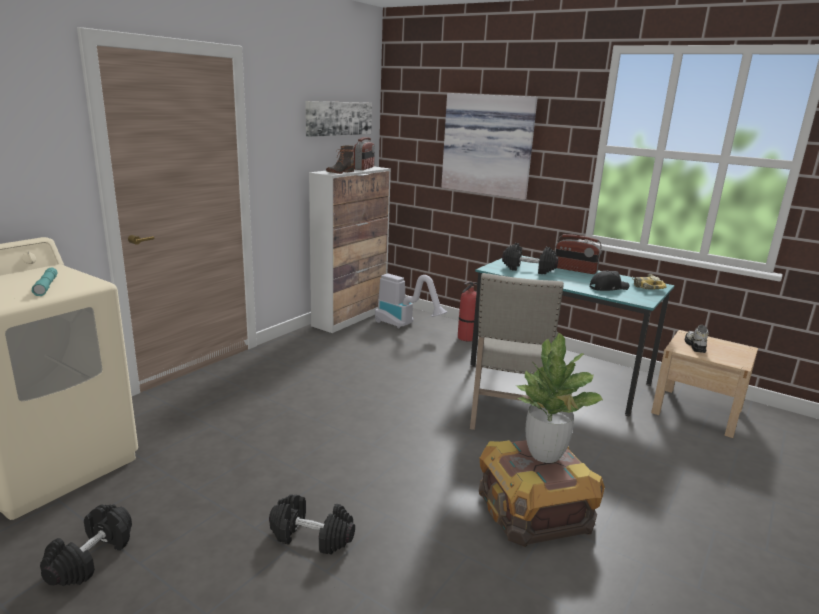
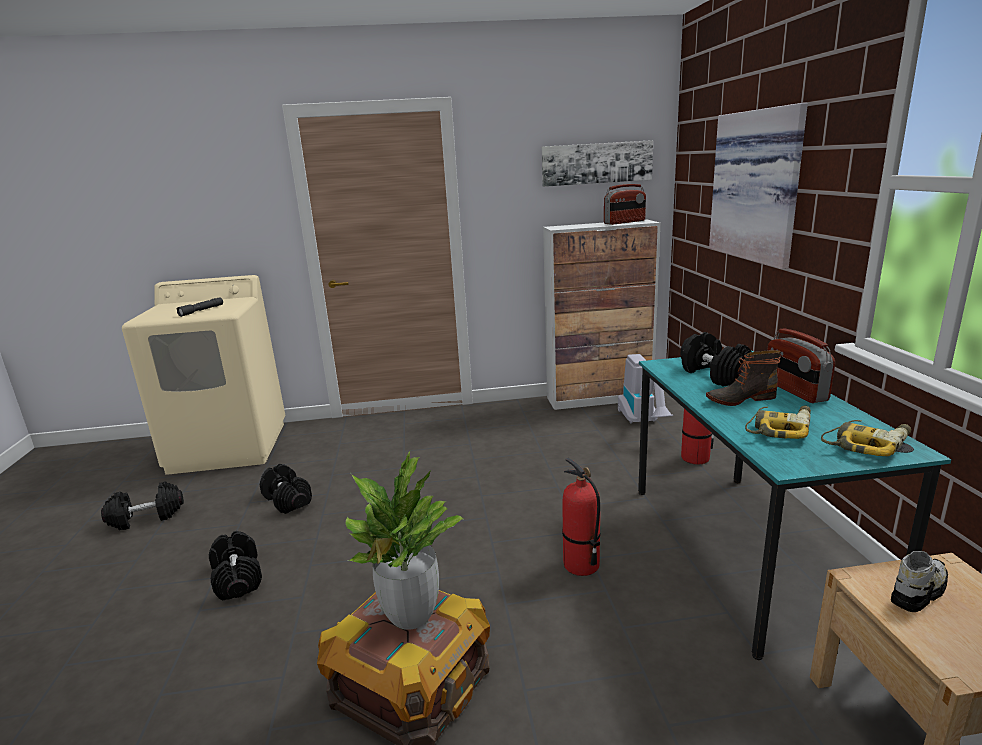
camera: 50 degrees right, 0 degrees up
(46, 286) = (201, 310): turquoise flashlight -> grey flashlight
(232, 472) = (287, 500): none -> black dumbbell
(339, 172) = (574, 226): boot -> boot (739, 399)
(507, 414) = (580, 565): beige chair -> fire extinguisher
(608, 288) = (779, 428): black cap -> power drill

